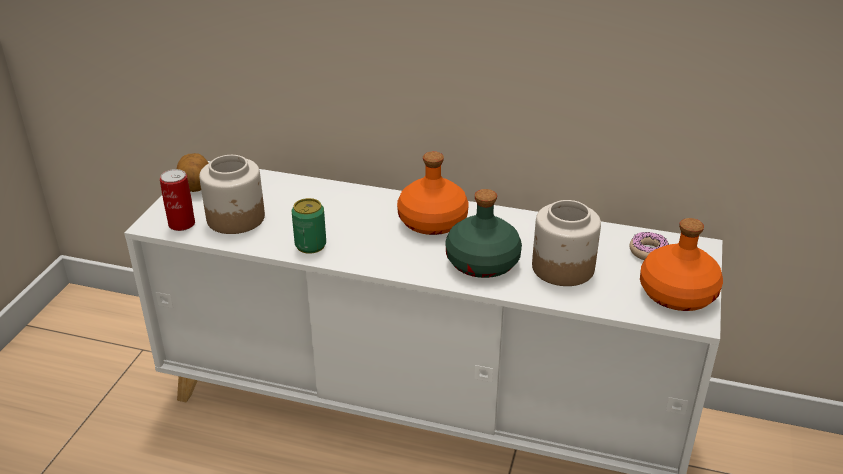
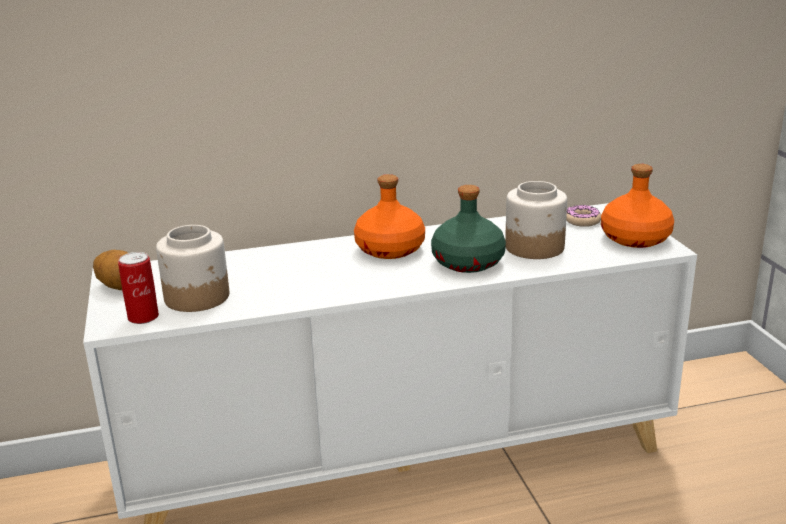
camera: 30 degrees left, 10 degrees down
(310, 245) = (300, 294): can -> none

